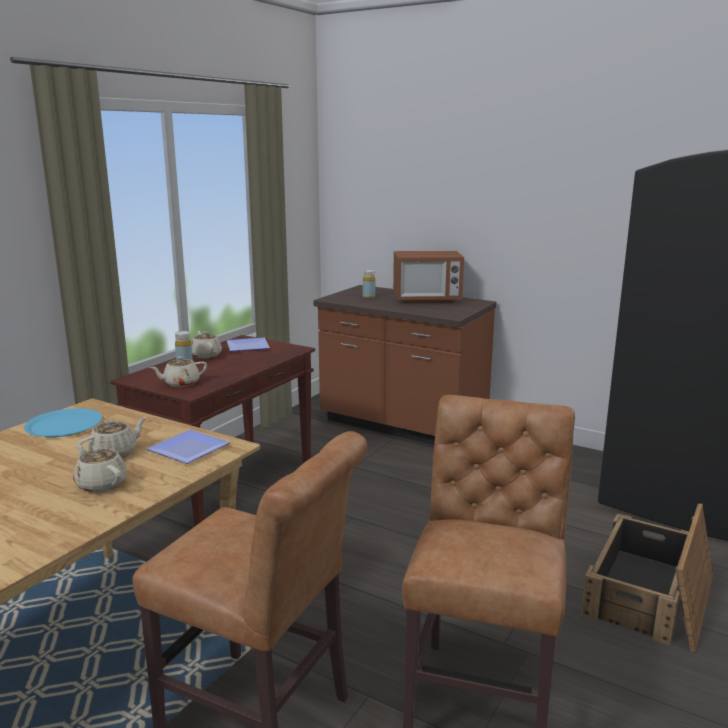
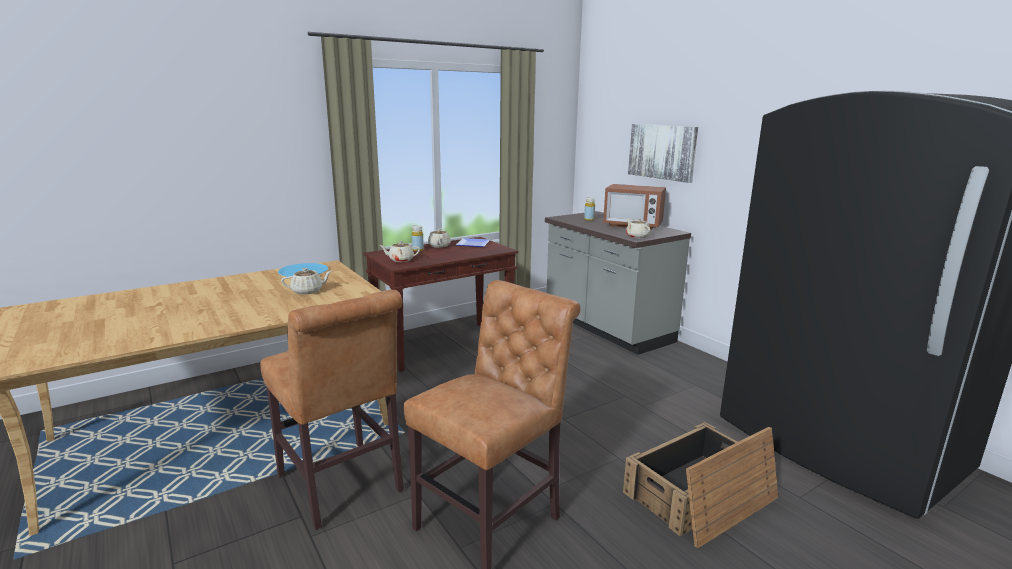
camera: 25 degrees right, 0 degrees up
(101, 484) = (279, 305): beige teapot -> beige teapot (637, 236)
(189, 448) = (351, 295): plate -> none
(402, 426) = (606, 328): brown counter -> grey counter
(449, 209) = (662, 152): none -> picture

